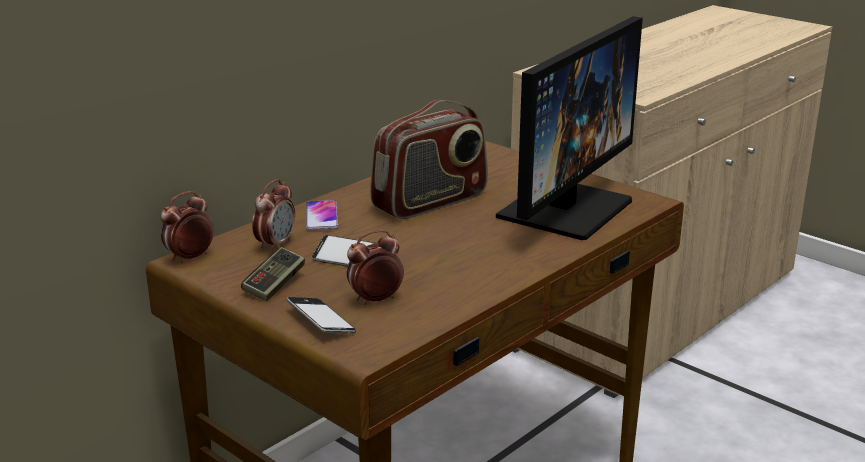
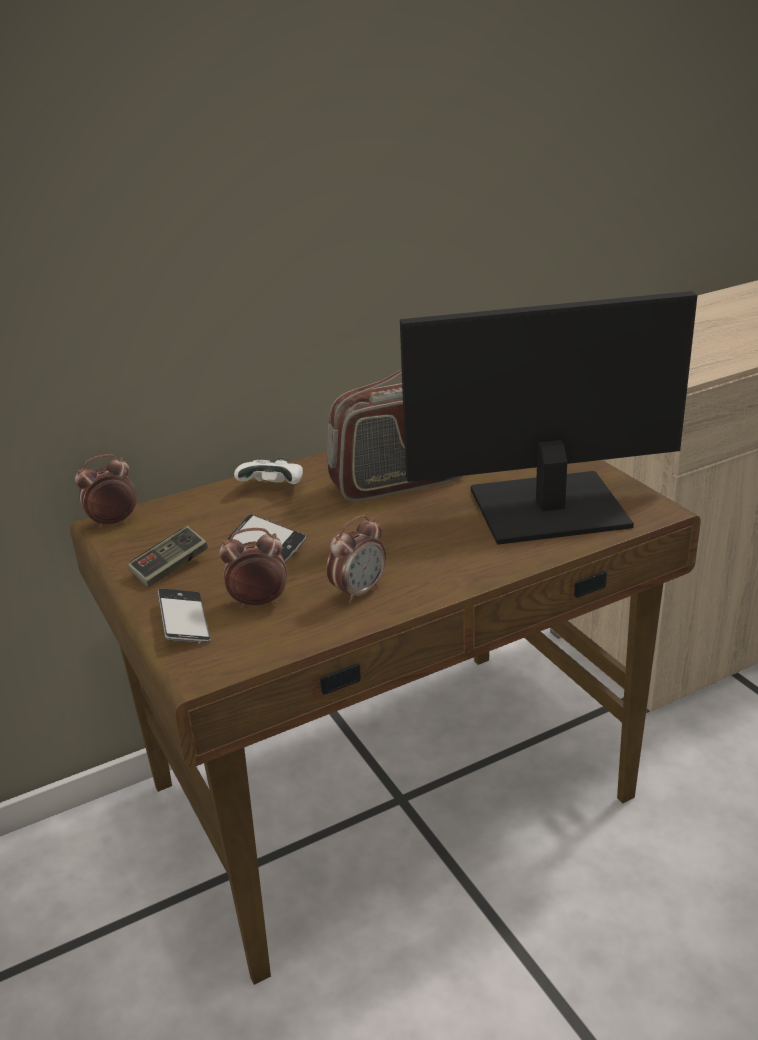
camera: 20 degrees right, 5 degrees up
(275, 244) = (205, 517): alarm clock -> alarm clock (358, 592)
(321, 216) = (274, 488): phone -> white game controller
(565, 208) = (547, 508): monitor -> monitor turned 150 degrees counterclockwise

